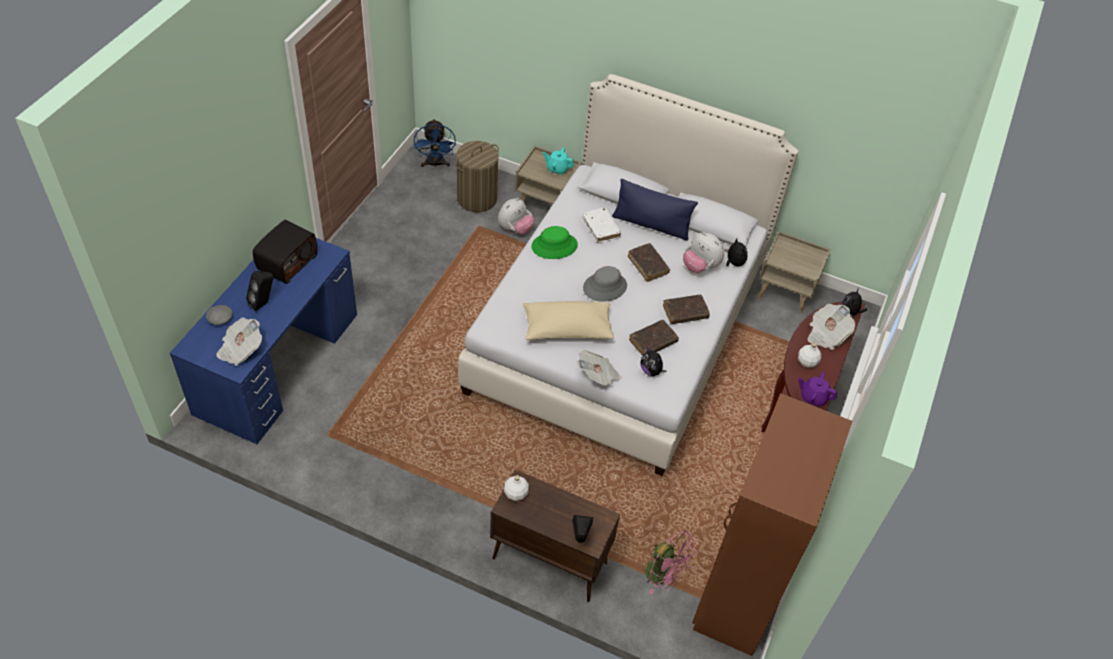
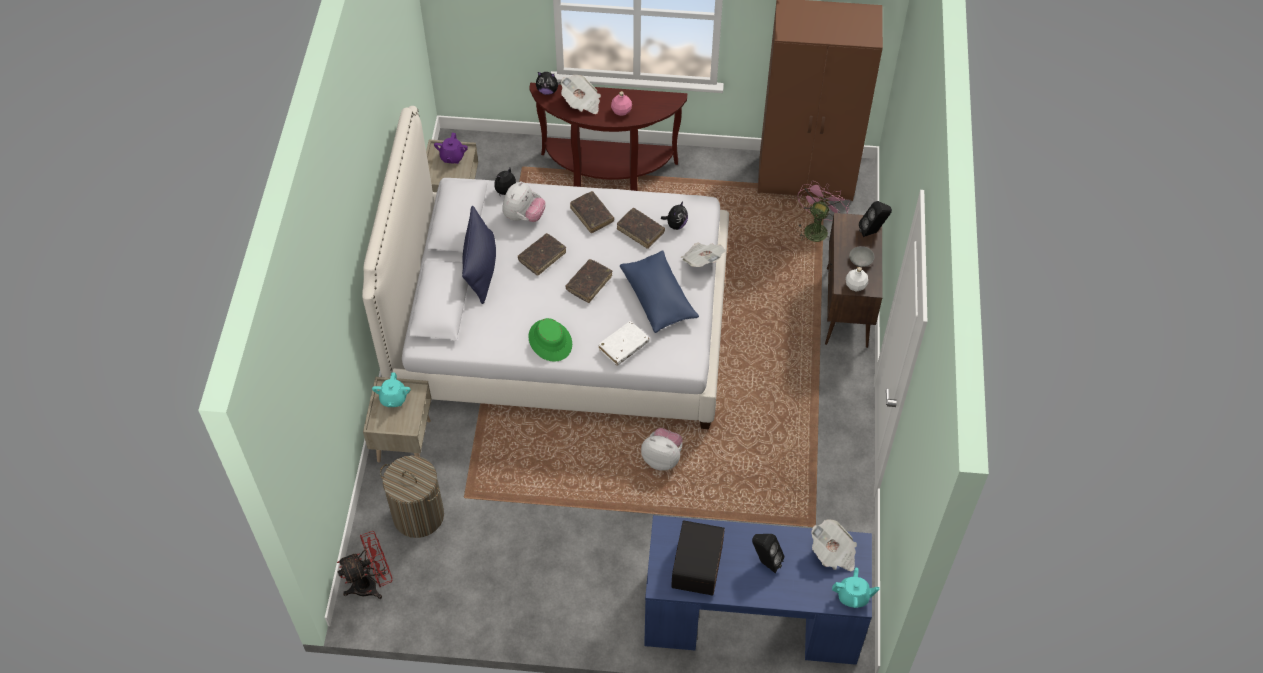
camera: 105 degrees left, 5 degrees up
(194, 347) = (853, 596): none -> turquoise teapot
(220, 318) = (805, 593): grey bowl -> grey bowl (860, 260)
(287, 262) = (698, 567): radio -> radio turned 90 degrees counterclockwise
(435, 164) = (371, 583): blue fan -> red fan
(515, 229) = (454, 459): plush toy -> plush toy (662, 458)
(567, 329) = (658, 298): beige pillow -> blue pillow
(601, 228) = (505, 308): white book -> white book (623, 346)
(604, 287) = (589, 283): grey hat -> brown book
(807, 362) = (621, 111): white bottle -> pink bottle
(813, 397) = (659, 102): purple teapot -> purple teapot (452, 157)

